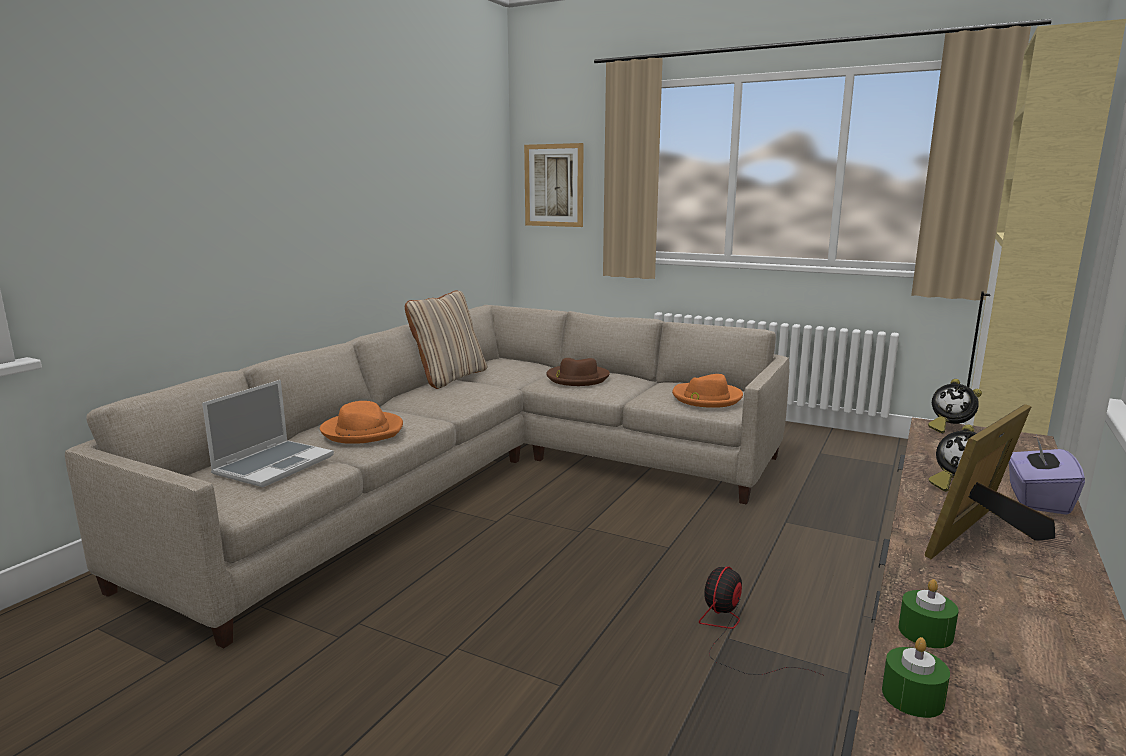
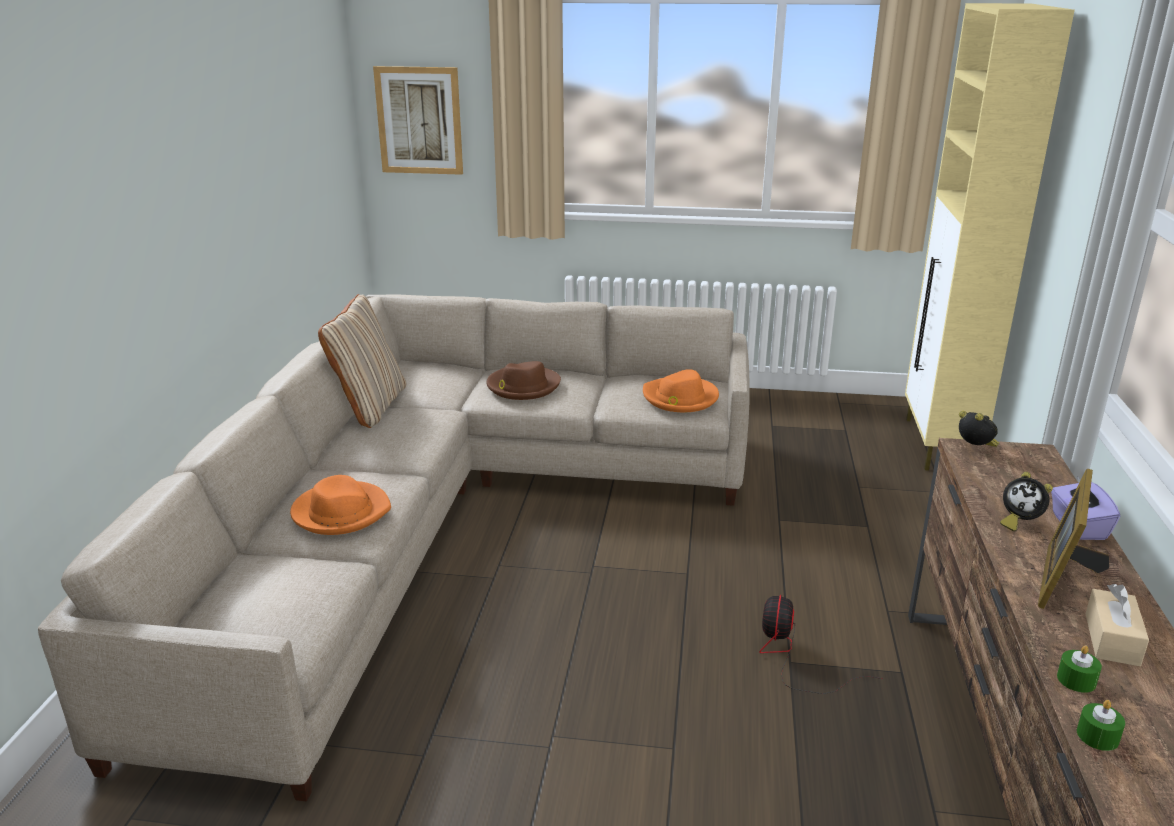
camera: 20 degrees left, 10 degrees up
(274, 465) = (282, 583): laptop -> none
(949, 428) = (975, 449): alarm clock -> alarm clock turned 150 degrees counterclockwise
(1011, 603) = (1111, 639): none -> beige tissue box

